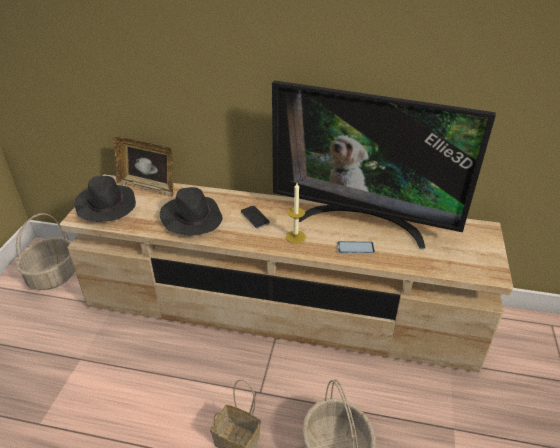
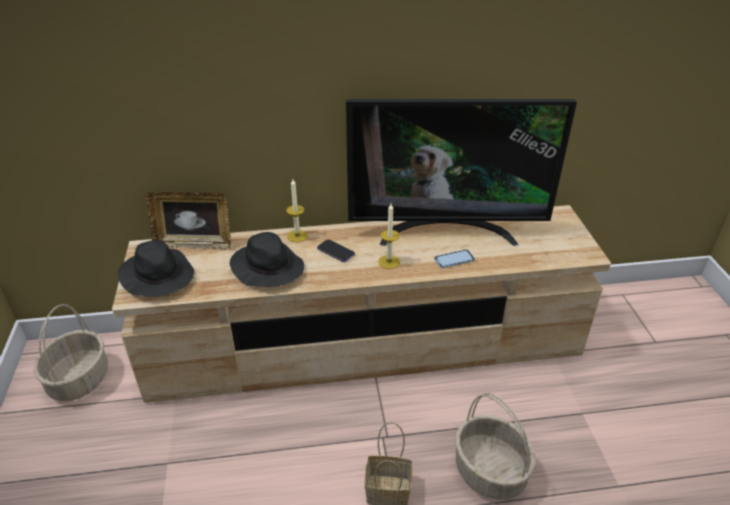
camera: 20 degrees left, 0 degrees up
(231, 197) = (297, 236): none -> candle

